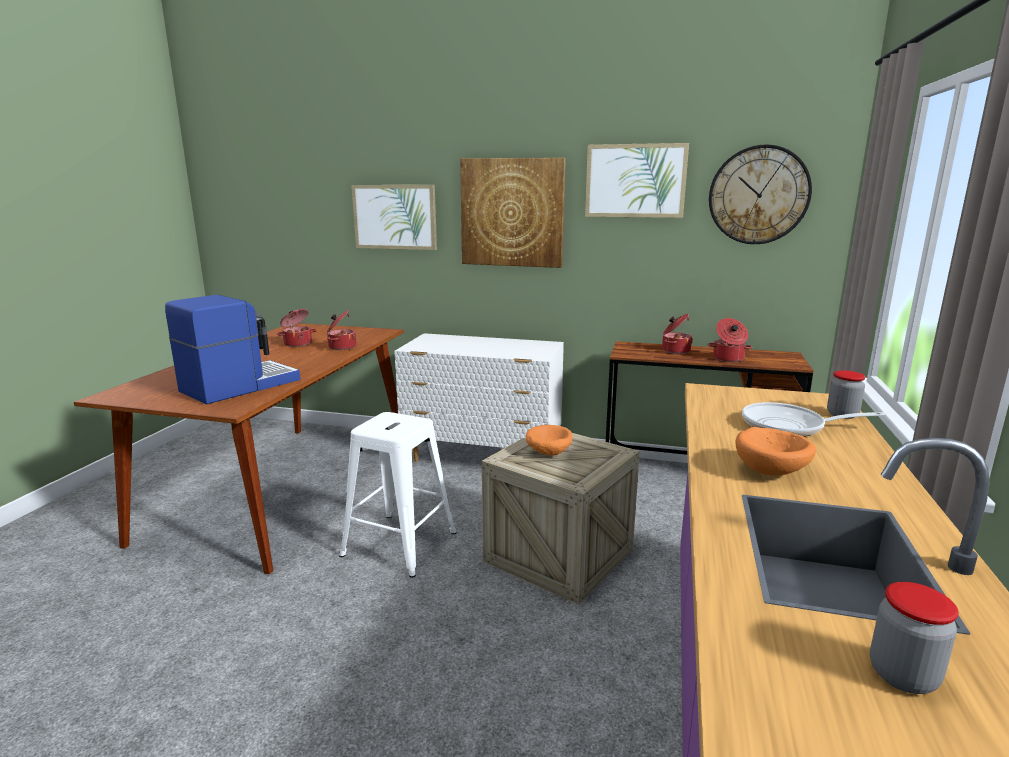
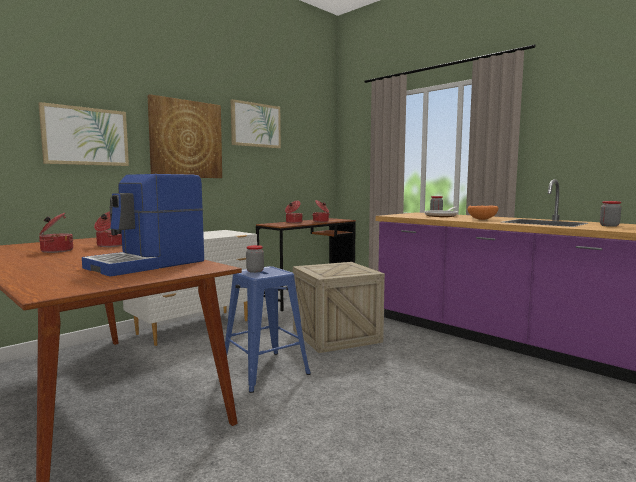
camera: 60 degrees left, 10 degrees down
(239, 386) = (148, 264): coffee machine -> coffee machine turned 120 degrees counterclockwise
(391, 420) = (255, 271): none -> jar
(400, 544) = (266, 371): white stool -> blue stool
(548, 453) = (330, 270): orange bowl -> none
(758, 195) = (306, 138): wall clock -> none

